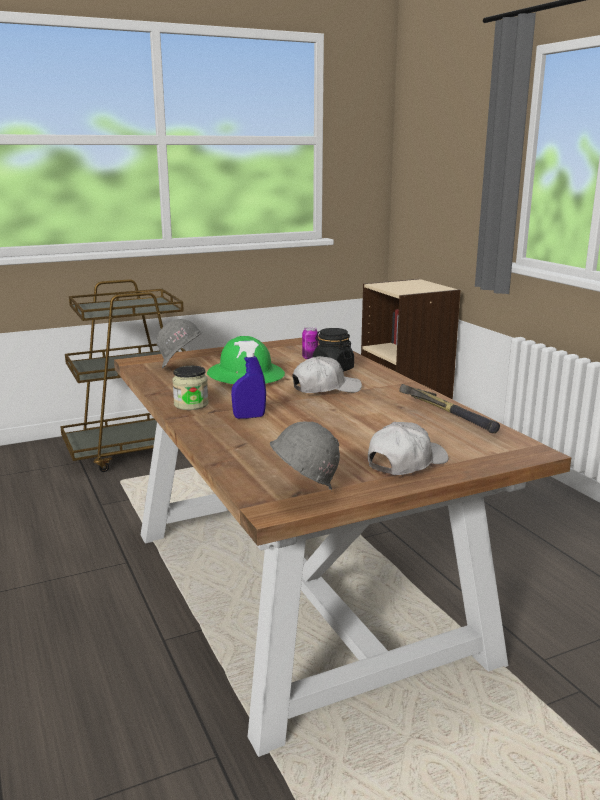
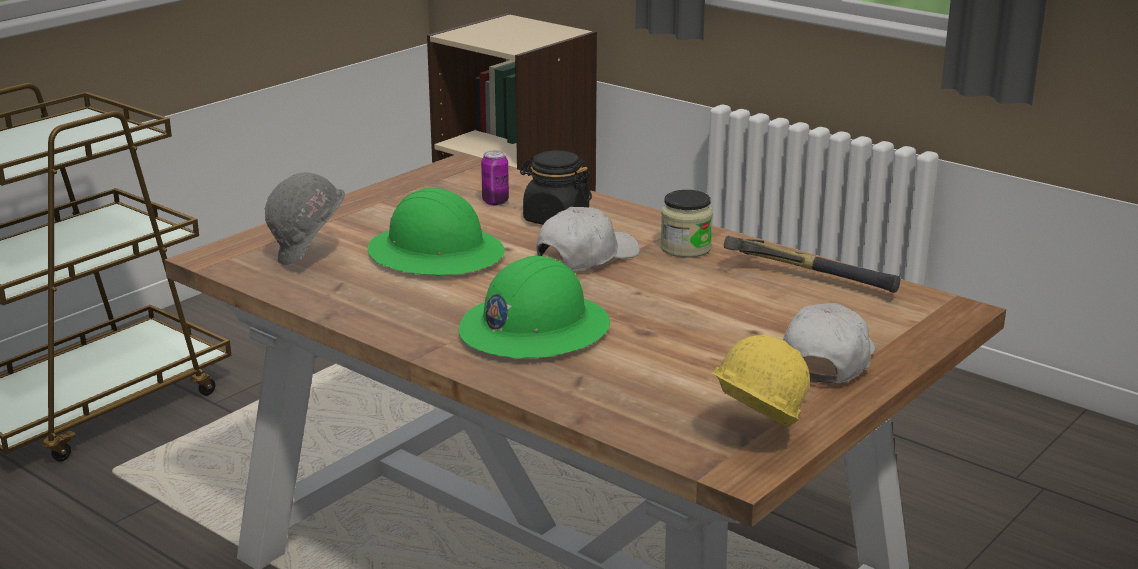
camera: 25 degrees left, 5 degrees up
(191, 404) = (416, 325): jar -> jar (685, 248)
(249, 417) = (533, 330): blue spray bottle -> green hard hat
(303, 493) = (753, 438): grey hard hat -> yellow hard hat

